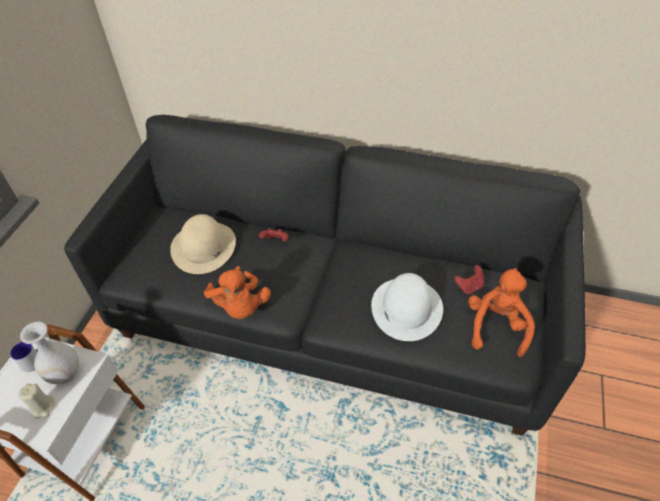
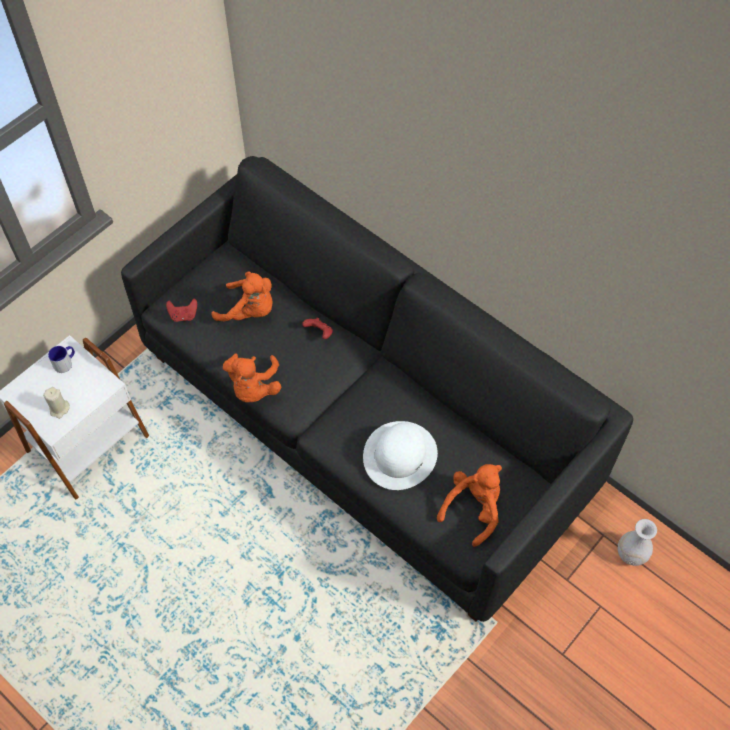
camera: 25 degrees right, 10 degrees up
(64, 373) = (85, 385): white vase -> white vase (631, 554)
(204, 247) = (249, 311): beige hat -> orange plush toy
(469, 286) = (473, 460): red game controller -> red game controller (183, 315)

